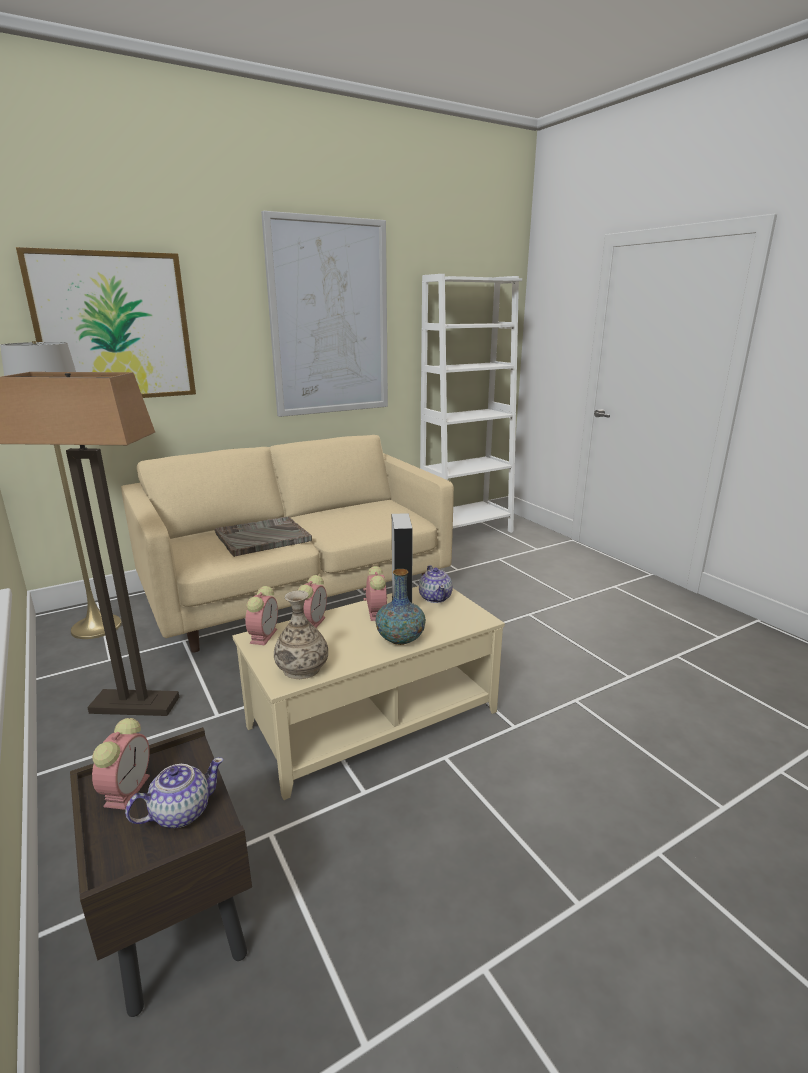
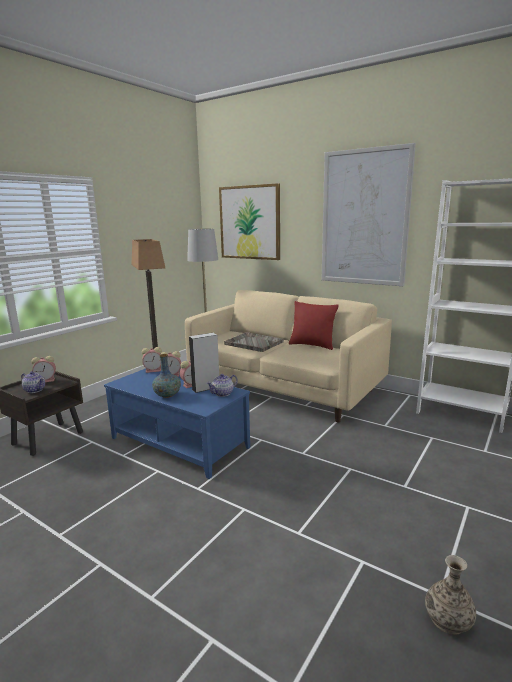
camera: 65 degrees right, 5 degrees down
(302, 668) = (129, 383): vase -> vase (448, 619)
(330, 511) = (312, 345): none -> red pillow
(372, 718) = (180, 442): beige coffee table -> blue coffee table

